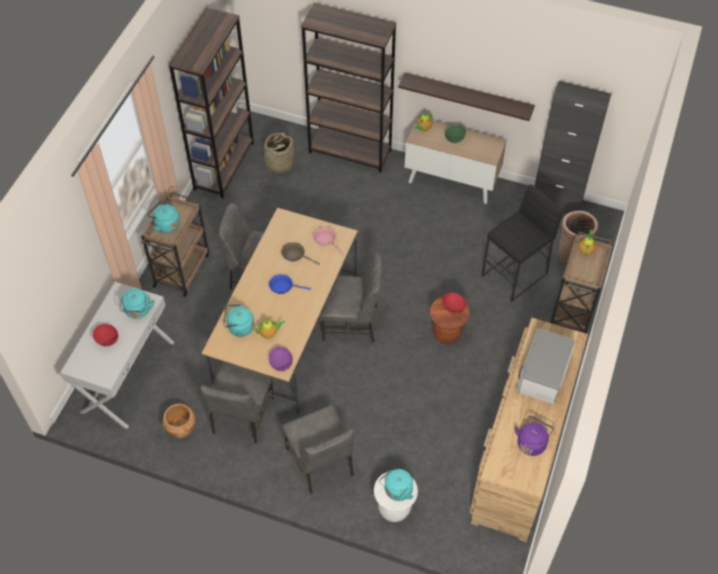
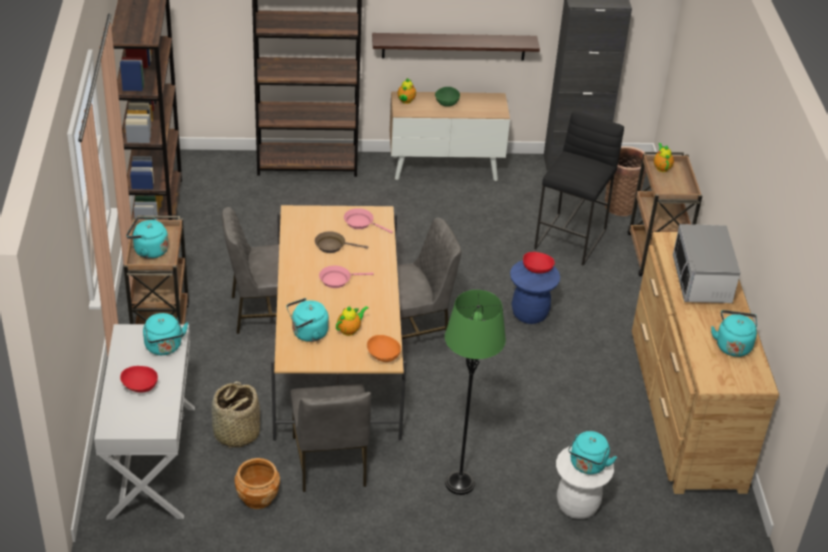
camera: 25 degrees left, 15 degrees down
(279, 164) = (226, 193): basket -> basket (236, 433)
(281, 363) = (382, 356): purple bowl -> orange bowl
(283, 286) = (337, 280): blue frying pan -> pink frying pan
(321, 462) = (459, 483): grey chair -> green floor lamp
(446, 333) = (529, 313): brown stool -> blue stool
(532, 442) = (732, 345): purple kettle -> turquoise kettle

